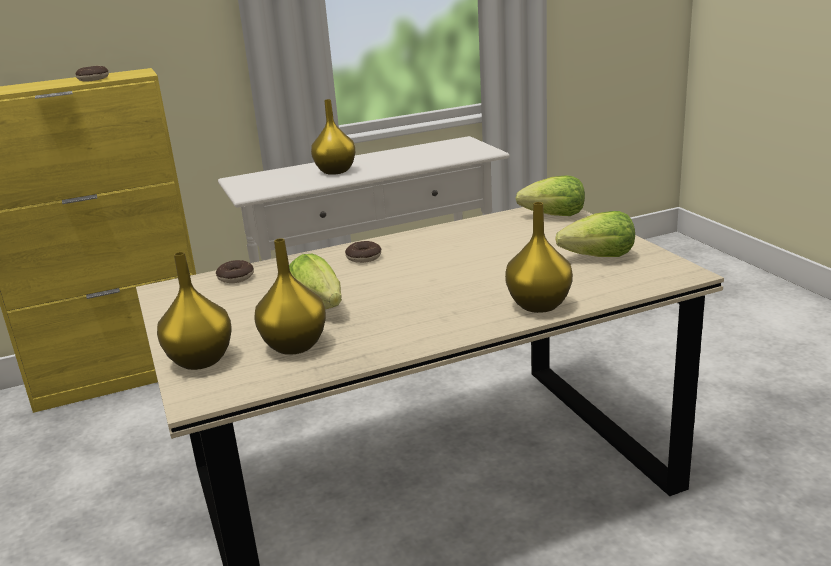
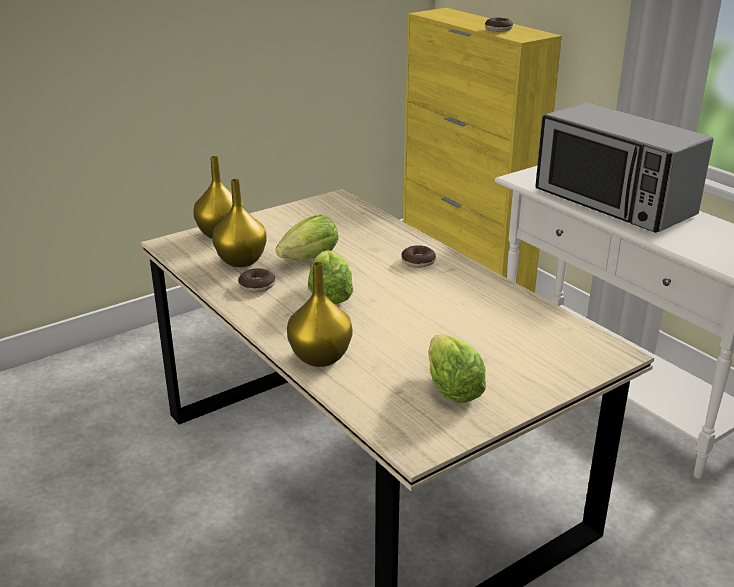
camera: 75 degrees right, 5 degrees up
(236, 277) = (363, 218): donut -> donut (257, 286)
(336, 171) = (613, 203): yellow vase -> microwave
(554, 216) = (581, 355): lettuce -> lettuce (329, 295)

